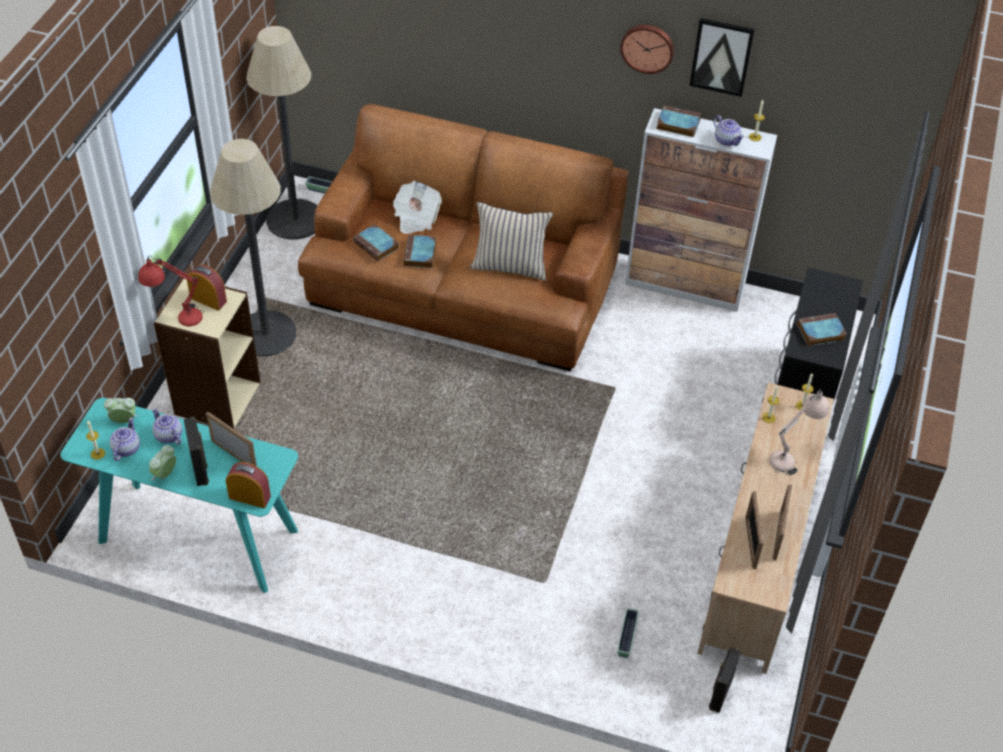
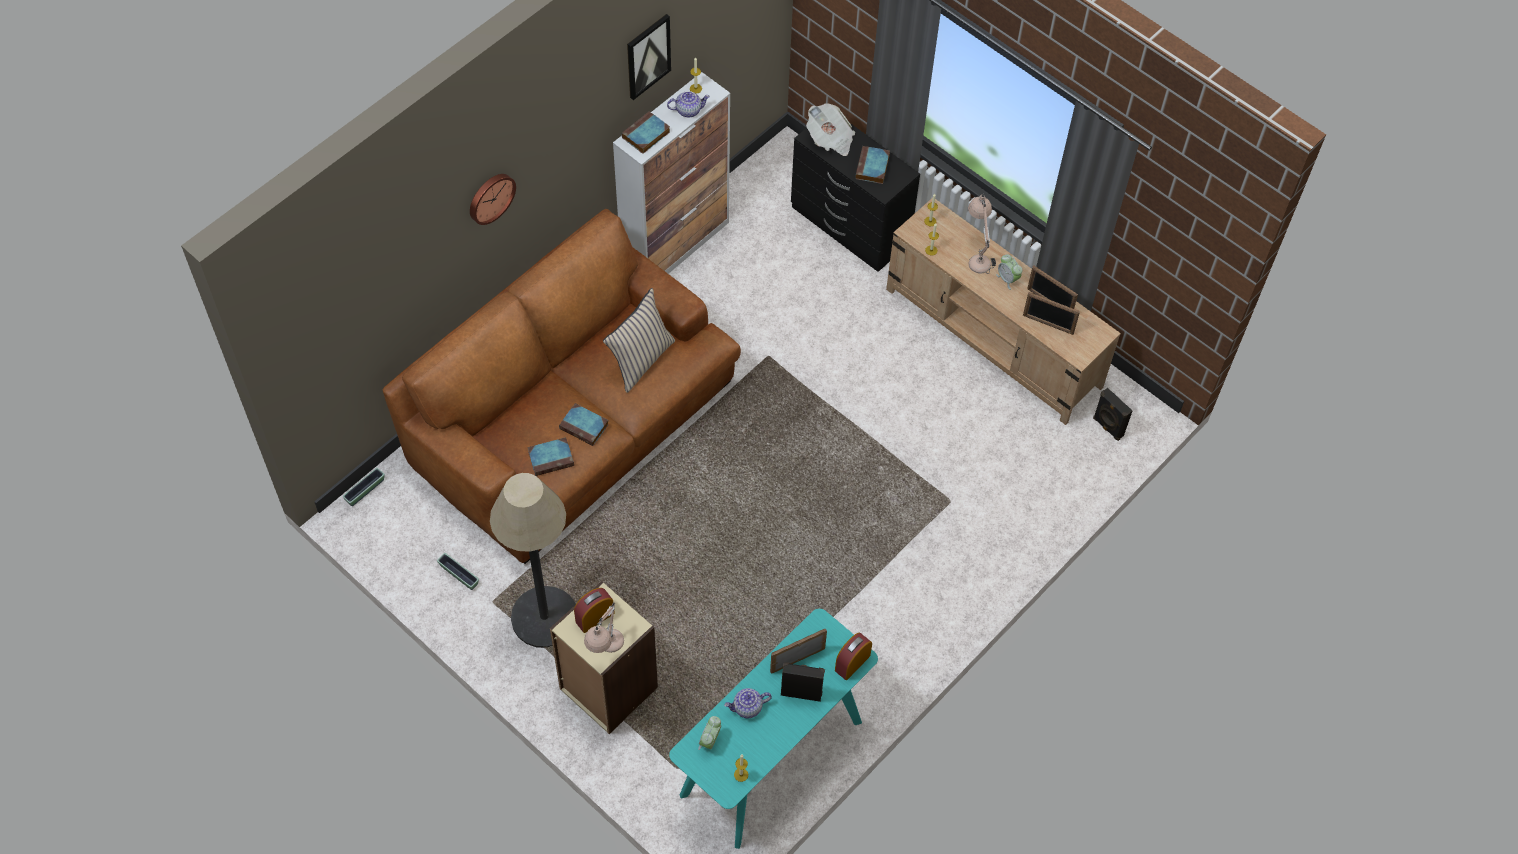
camera: 65 degrees left, 10 degrees up
(126, 448) = (746, 748): teapot -> none
(165, 474) = (793, 724): alarm clock -> alarm clock (1007, 279)
(176, 318) = (605, 652): red table lamp -> beige table lamp
(295, 220) = (392, 534): floor lamp -> none
(416, 218) = (530, 410): newspaper -> newspaper (830, 139)
(627, 637) = (1029, 466): planter -> planter (459, 575)
(647, 47) = (594, 103): wall clock -> wall clock (490, 197)

